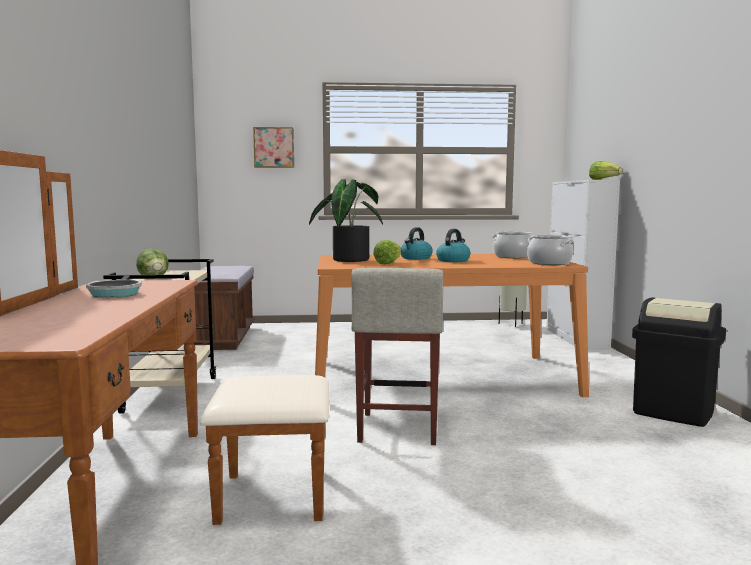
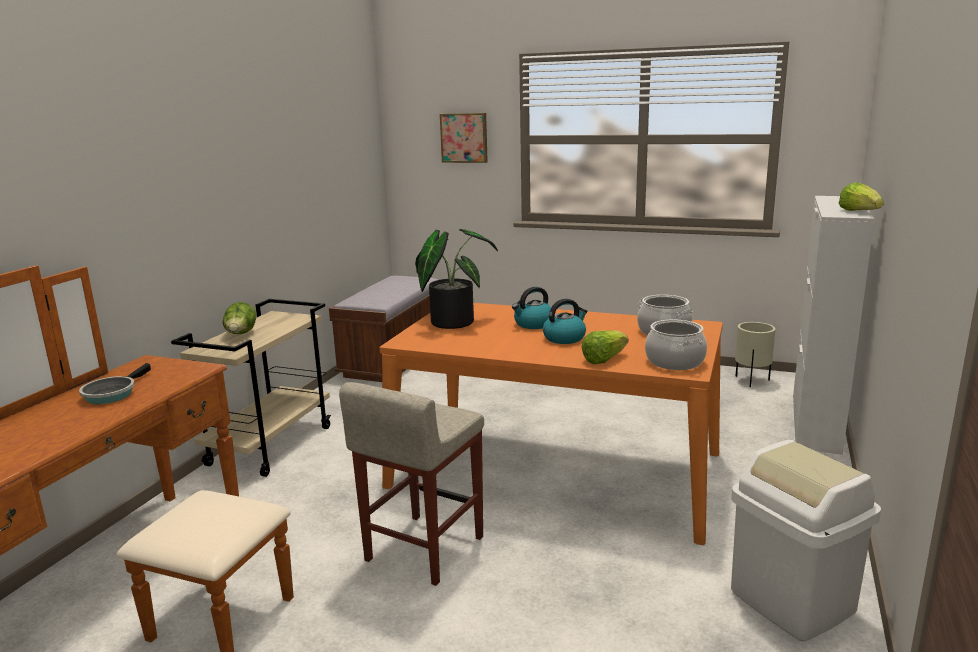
camera: 25 degrees right, 10 degrees up
(388, 263) = (476, 338): lettuce -> lettuce (604, 359)
(673, 411) = (792, 601): black trash can -> white trash can

